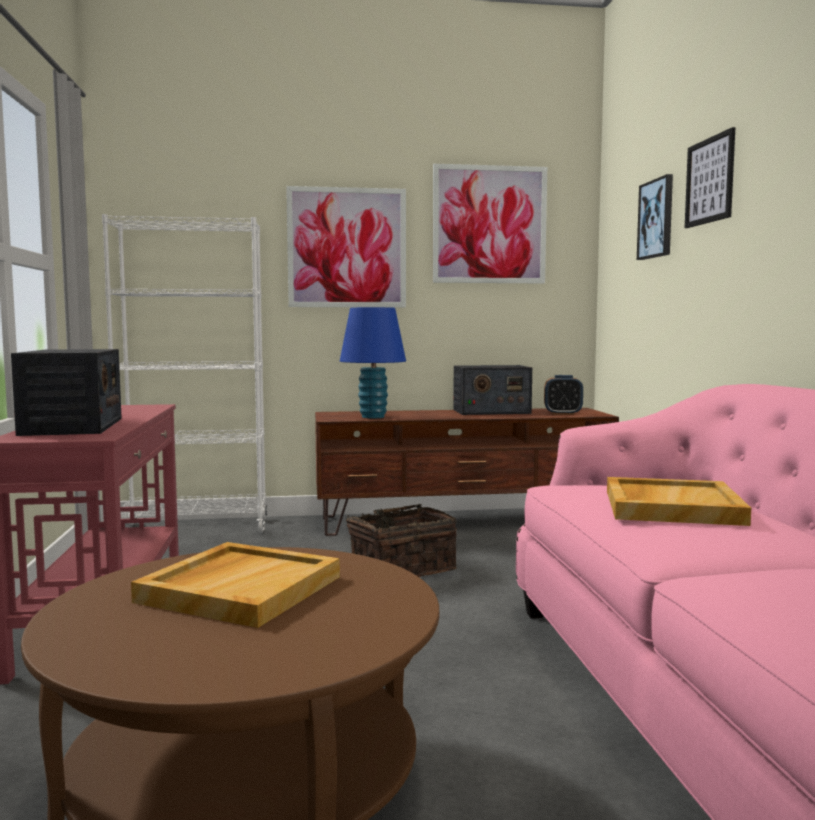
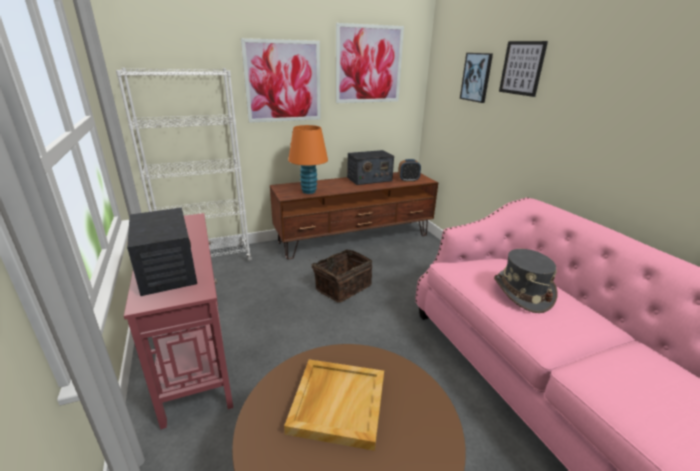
camera: 15 degrees left, 20 degrees up
(373, 417) = (309, 191): blue table lamp -> orange table lamp
(670, 507) = (522, 293): beige tray -> grey hat

